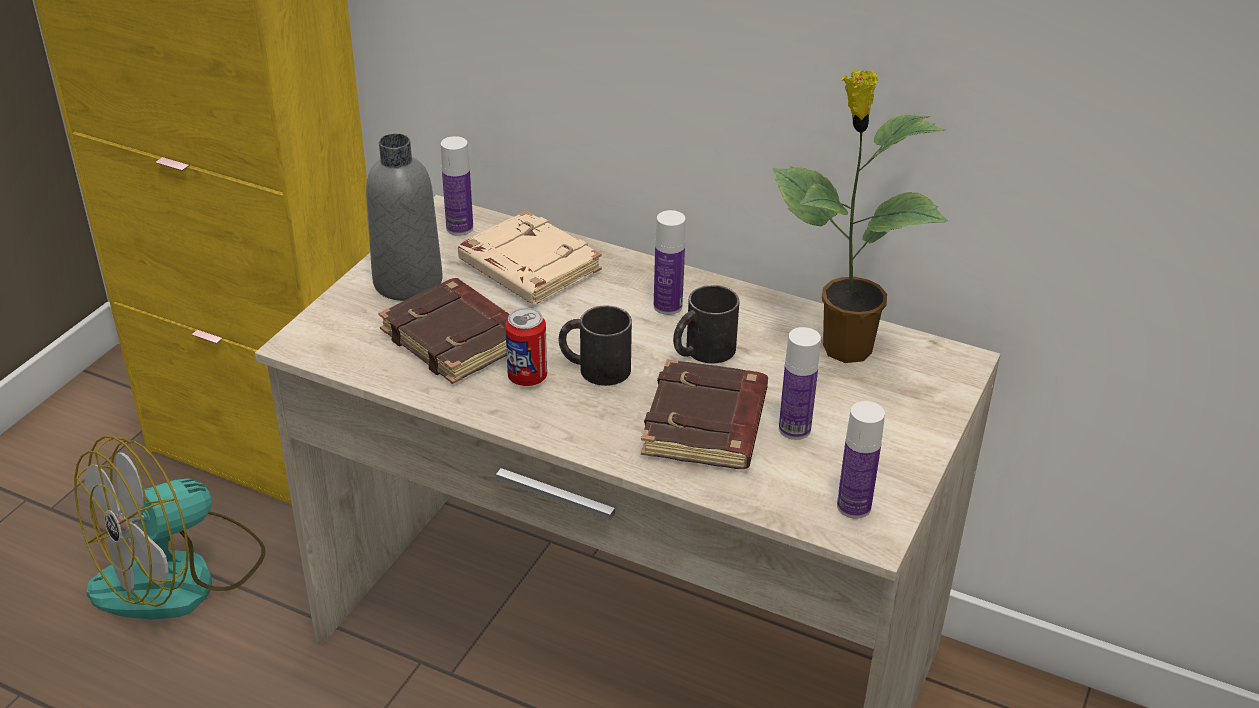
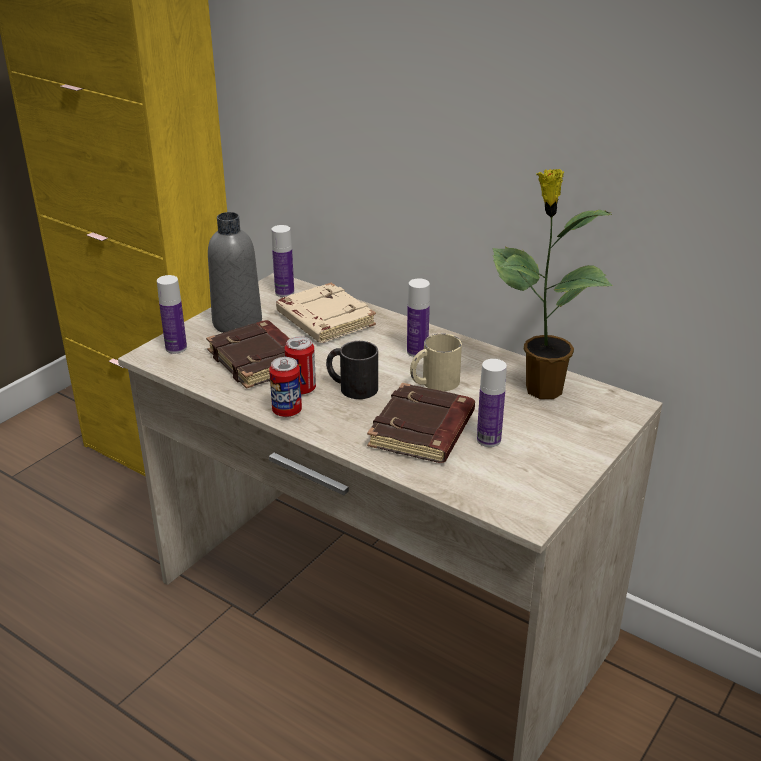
camera: 10 degrees right, 5 degrees down
(179, 575) = (83, 528): fan -> none
(517, 412) = (287, 411): none -> can
(702, 352) = (434, 383): black mug -> beige mug
(853, 506) = (520, 496): bottle -> bottle (176, 348)

